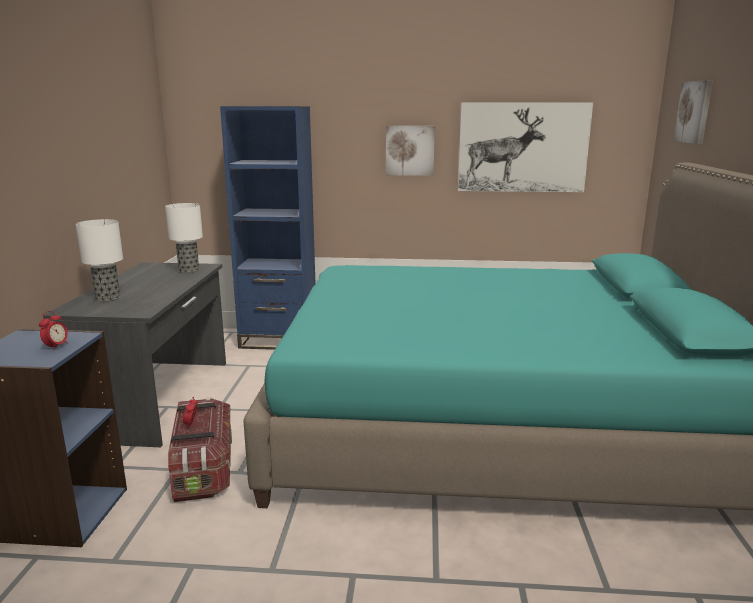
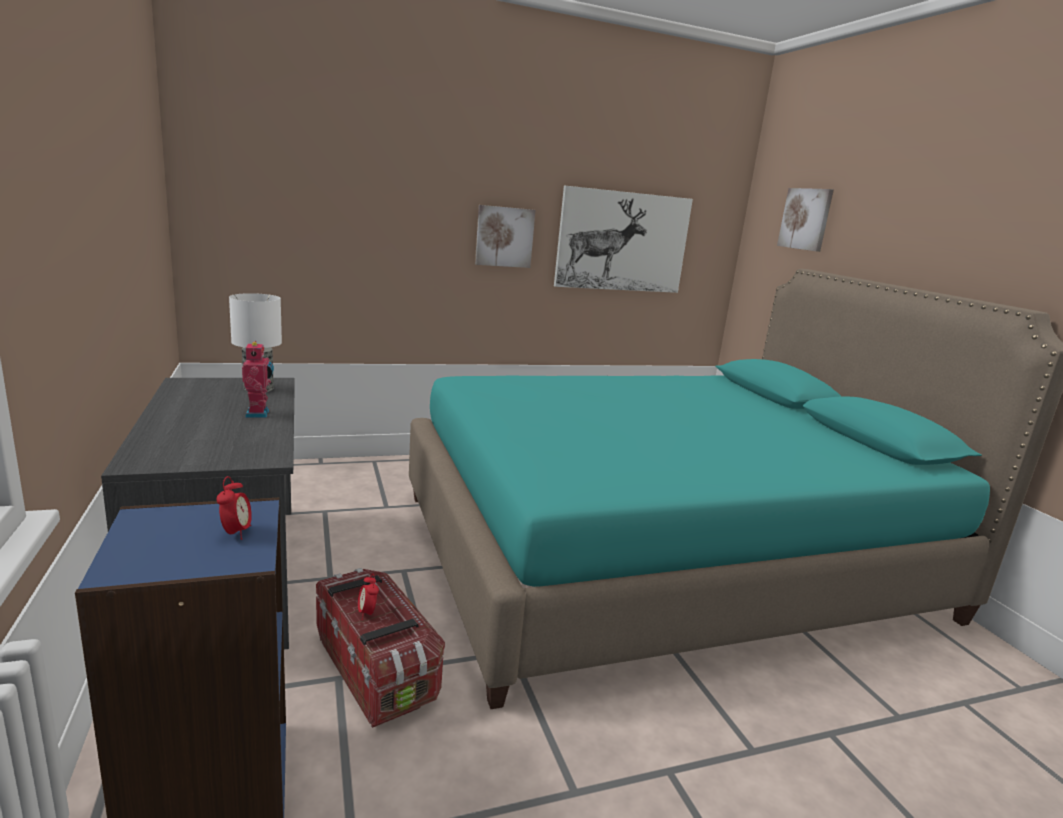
camera: 25 degrees left, 0 degrees up
(107, 298) = (182, 439): table lamp -> none
(169, 286) = (259, 414): none -> toy robot
(279, 340) = (339, 472): blue bookcase -> none

